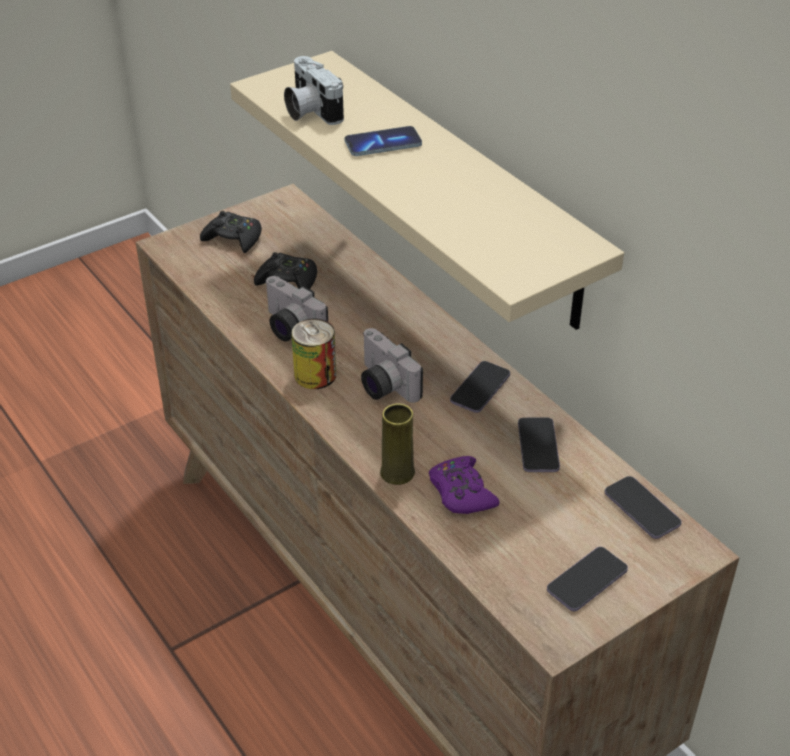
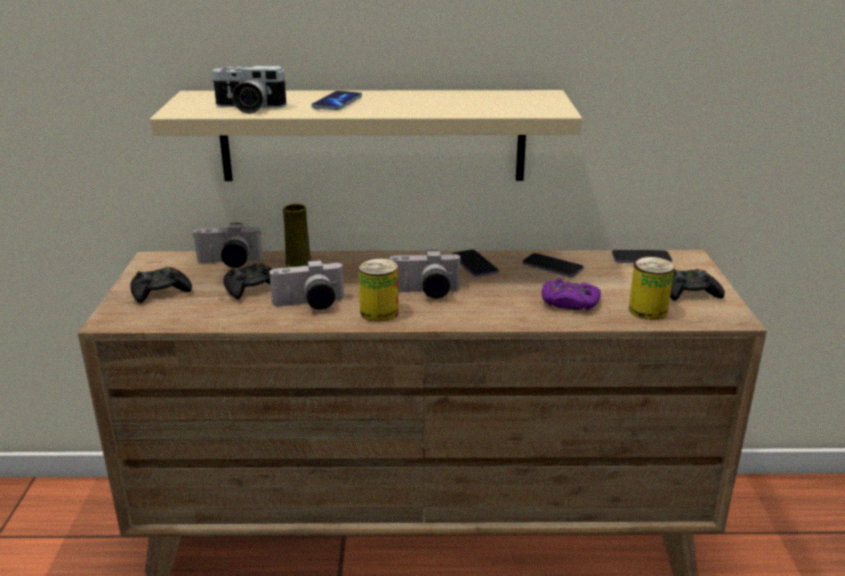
camera: 55 degrees left, 15 degrees down
(320, 242) = (229, 263): none -> camera
(397, 473) = (525, 317): yellow vase -> yellow vase (298, 264)
(503, 559) = (647, 310): none -> can
(587, 580) = (689, 293): phone -> black game controller

